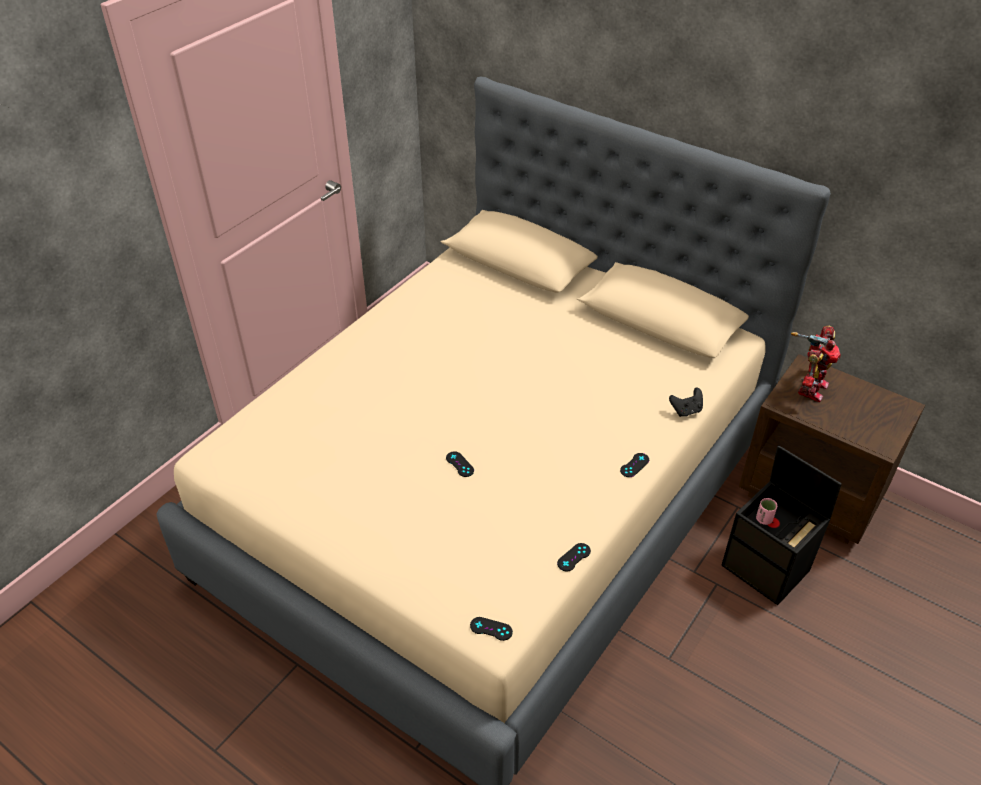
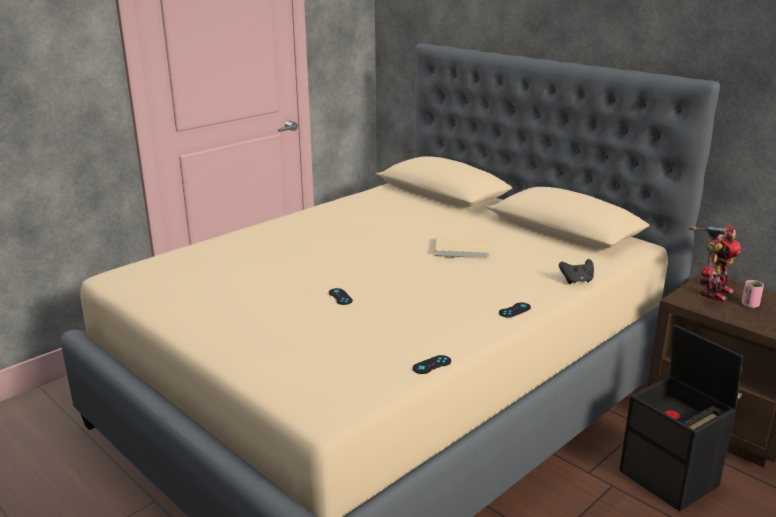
camera: 10 degrees right, 20 degrees down
(491, 629) = (324, 406): black game controller -> none
(565, 369) = (463, 250): none -> beige book
(764, 519) = (662, 411): pink cup -> pink cup (750, 305)

